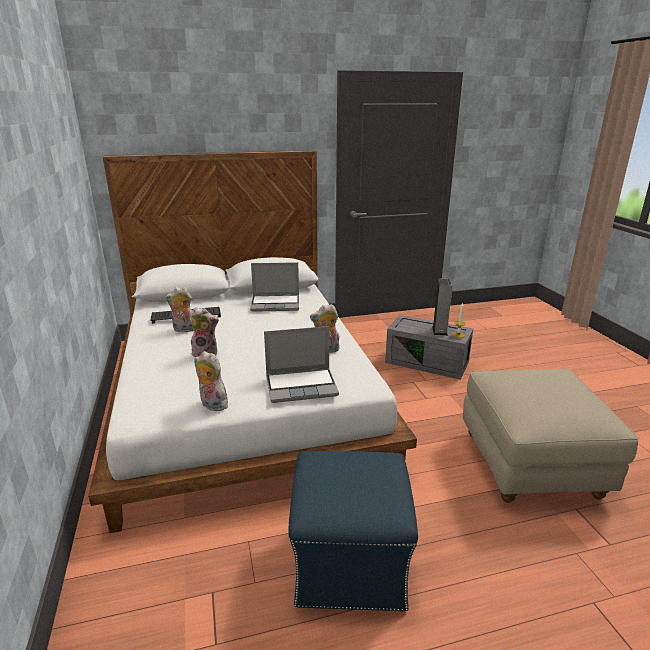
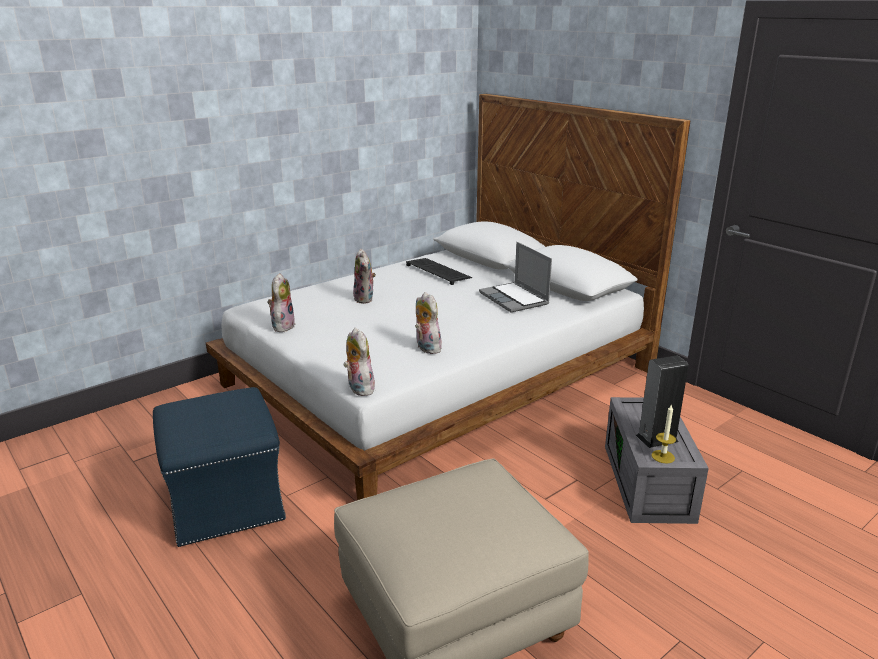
camera: 65 degrees right, 0 degrees up
(184, 330) = (407, 279): plush toy -> plush toy (358, 388)
(302, 386) = (339, 352): laptop -> none

